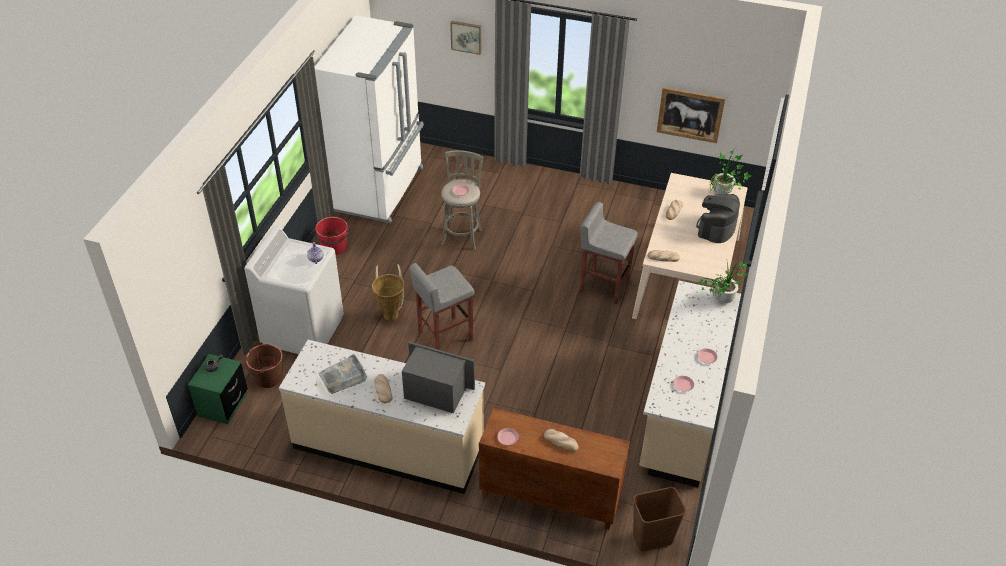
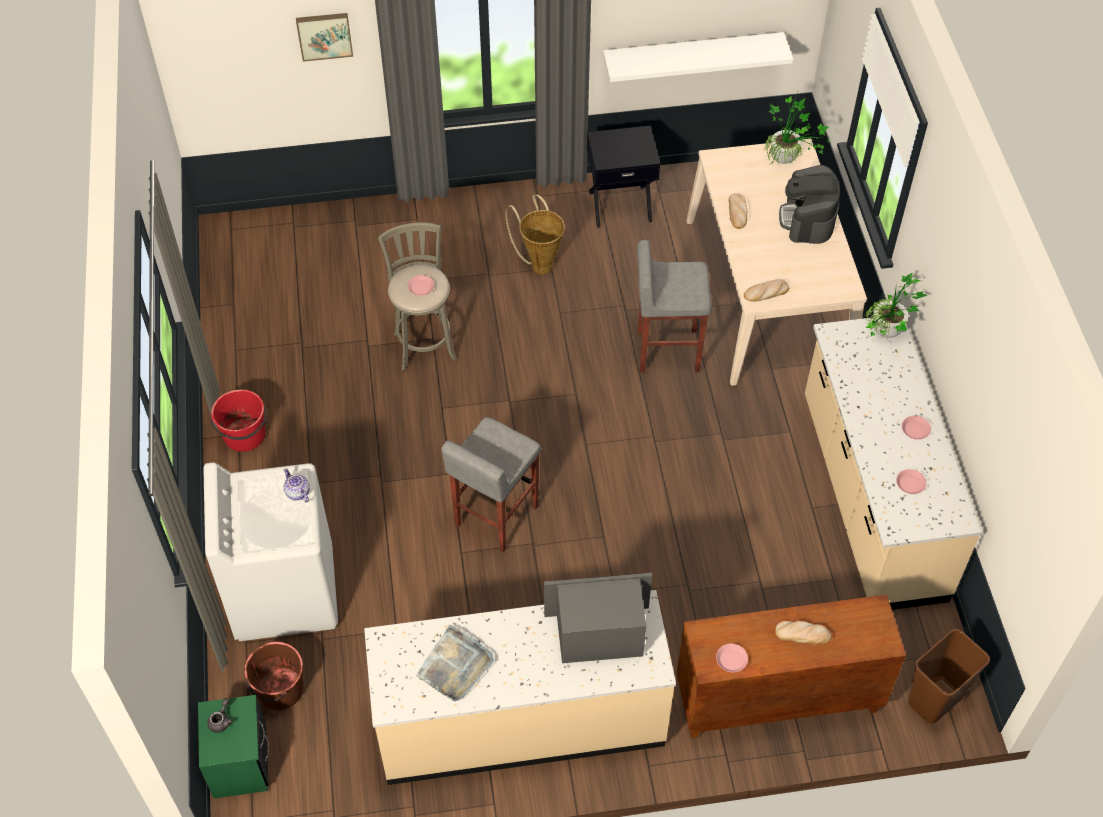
camera: 25 degrees left, 10 degrees up
(381, 189) = (255, 310): white fridge -> none
(383, 389) = (524, 662): bread -> none
(391, 313) = (397, 511): basket -> basket (539, 263)
(624, 202) = (620, 205): none -> black nightstand
(690, 115) = (692, 53): picture -> white shelf

